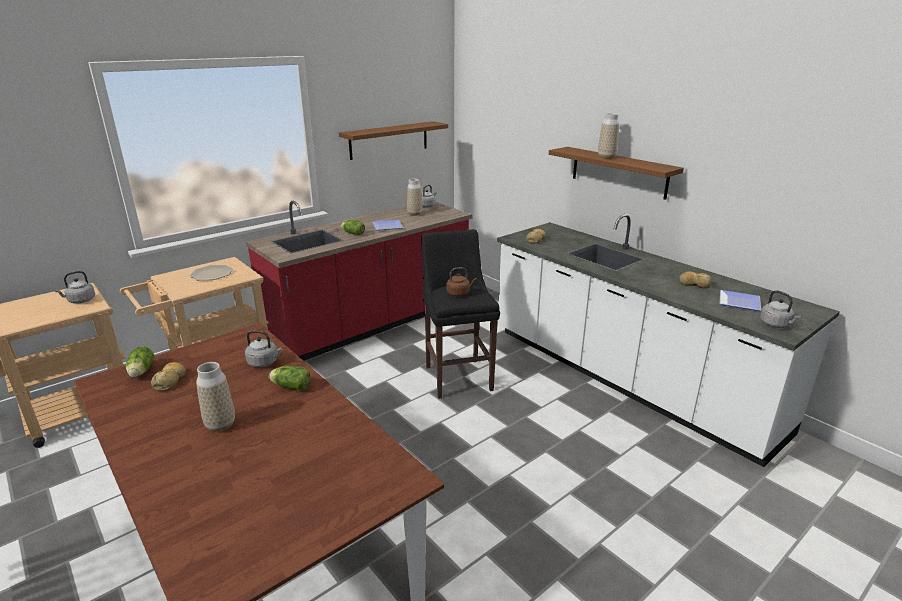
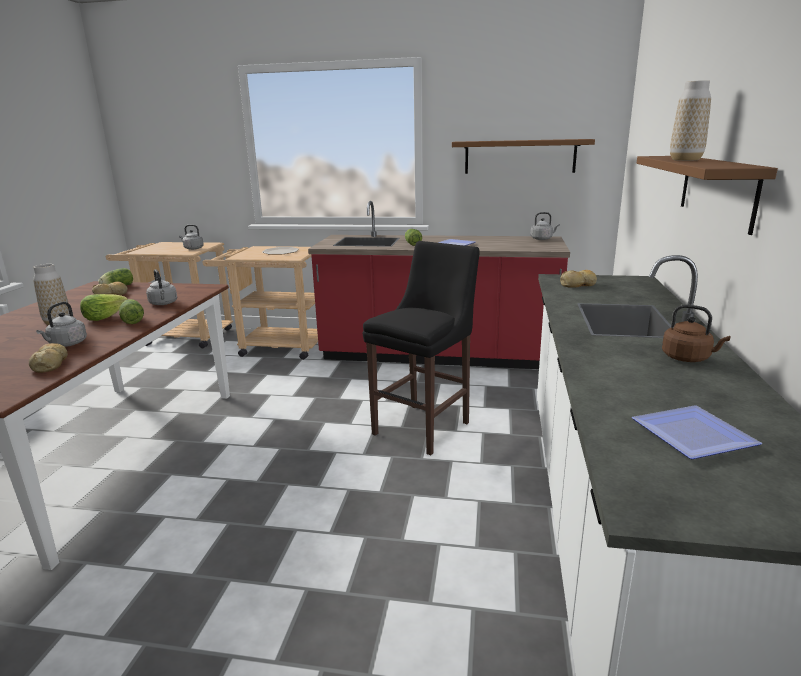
camera: 50 degrees right, 5 degrees down
(252, 398) = (104, 317): none -> lettuce
(414, 214) = (509, 242): vase -> none
(459, 293) = (411, 315): brown kettle -> brown kettle (688, 358)
(694, 284) = (676, 386): bread -> bread (51, 364)
(776, 325) = (670, 492): grey kettle -> grey kettle (67, 344)

